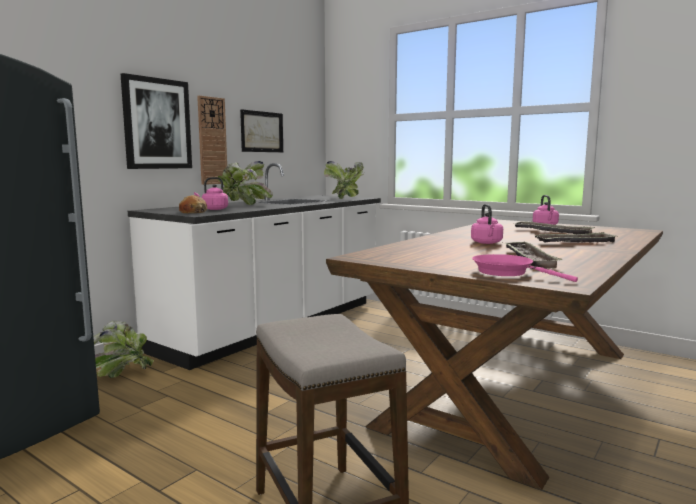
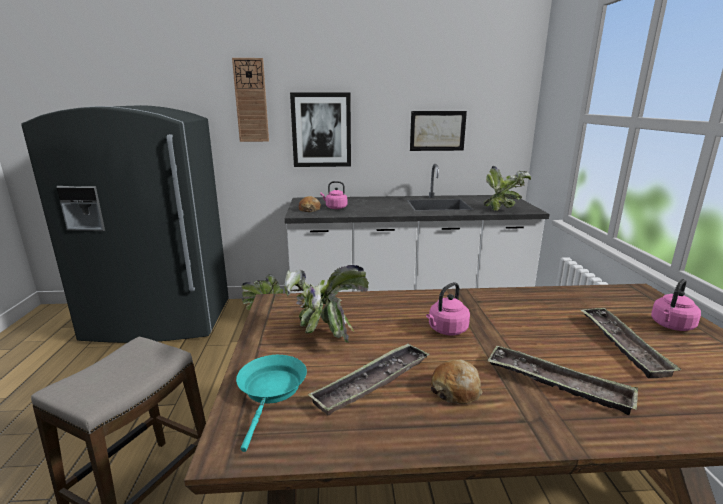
camera: 50 degrees right, 10 degrees up
(212, 141) = (376, 142): wall clock -> wall clock (251, 101)
(244, 205) = (379, 204): potted plant -> potted plant (323, 332)
(507, 272) = (271, 391): pink frying pan -> turquoise frying pan
(559, 252) = (456, 390): none -> bread

